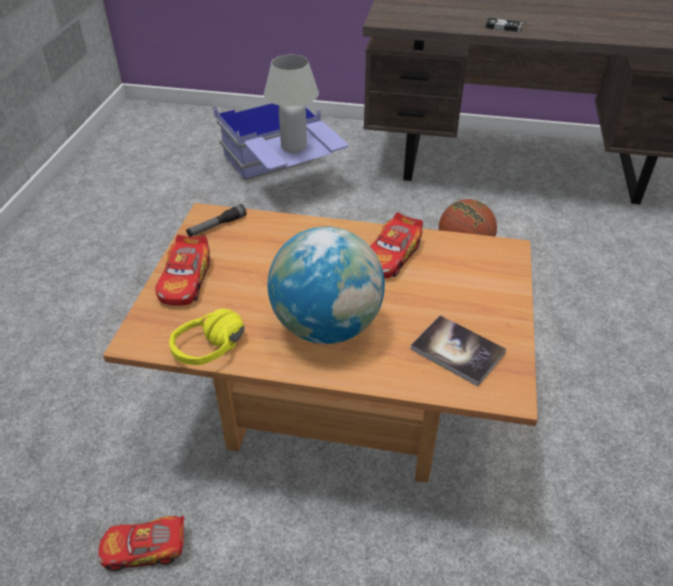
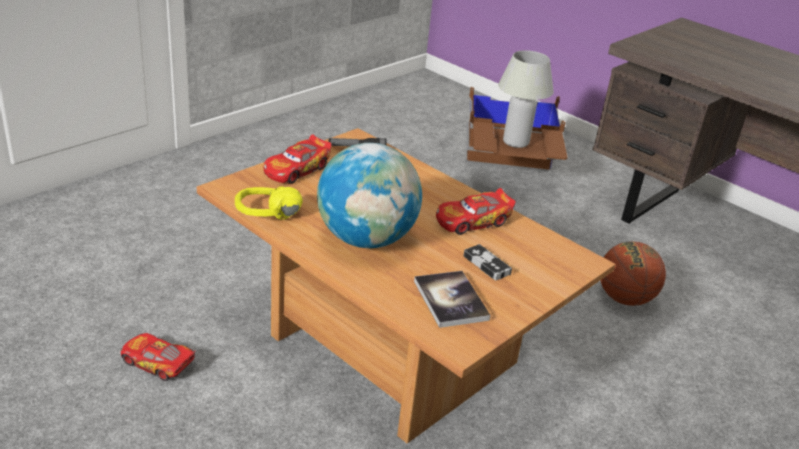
camera: 30 degrees right, 10 degrees down
(283, 173) = (508, 170): blue storage box -> brown storage box
(503, 27) = (754, 85): game controller -> game controller (486, 265)

